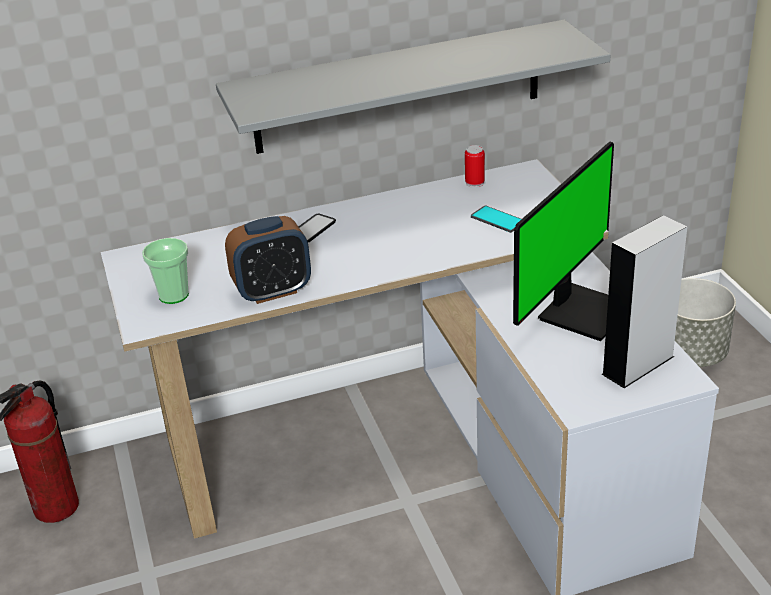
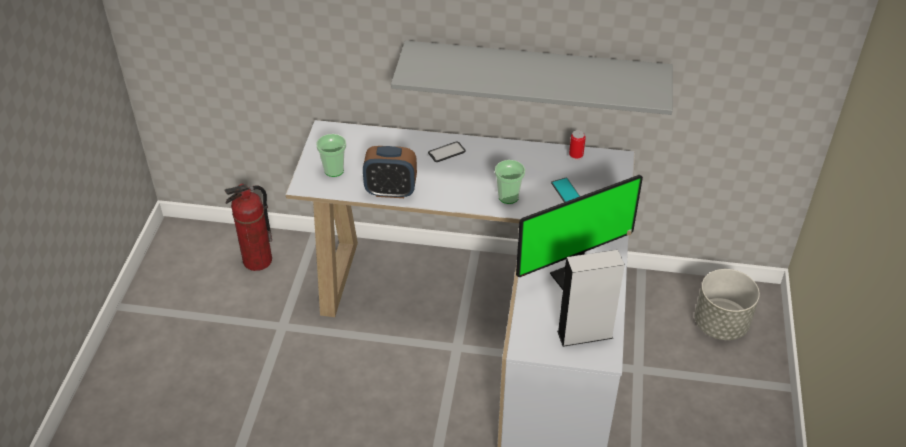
camera: 25 degrees right, 10 degrees up
(432, 247) = (508, 197): none -> cup

